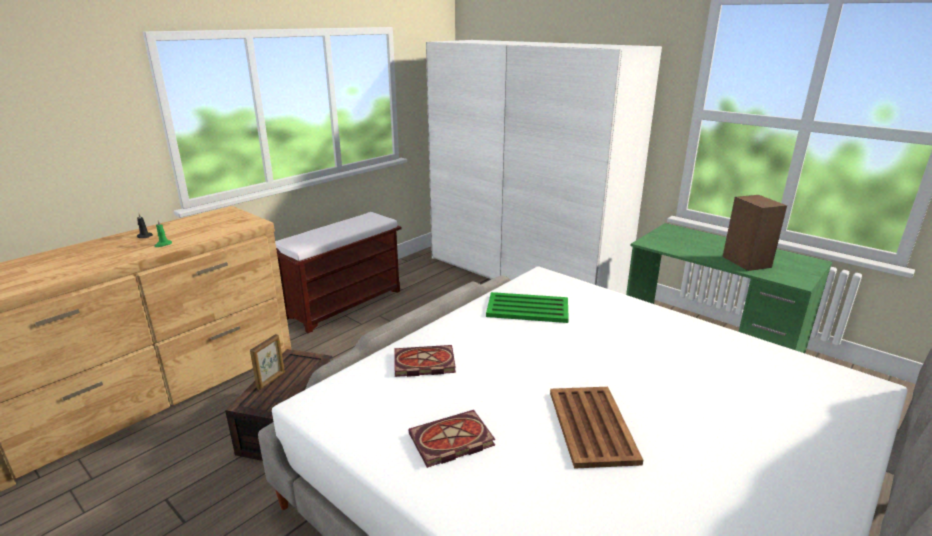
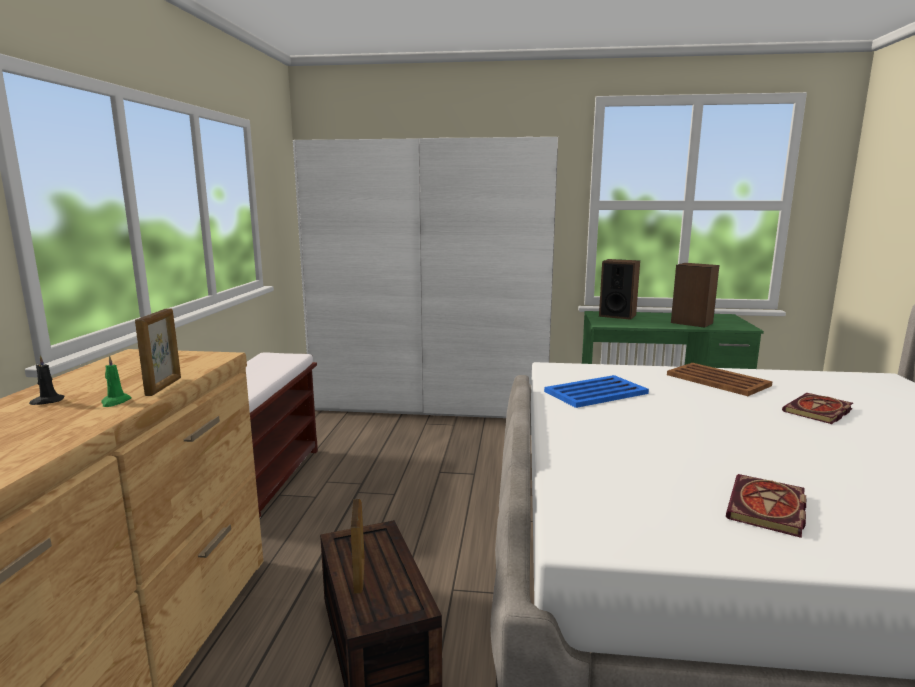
camera: 35 degrees left, 10 degrees down
(196, 239) = (164, 386): none -> picture frame
(422, 364) = (605, 460): book -> book (818, 411)
(526, 308) = (595, 392): green tray -> blue tray
(592, 425) = (821, 454): brown tray -> brown tray (717, 380)
(685, 235) = (617, 315): none -> speaker

